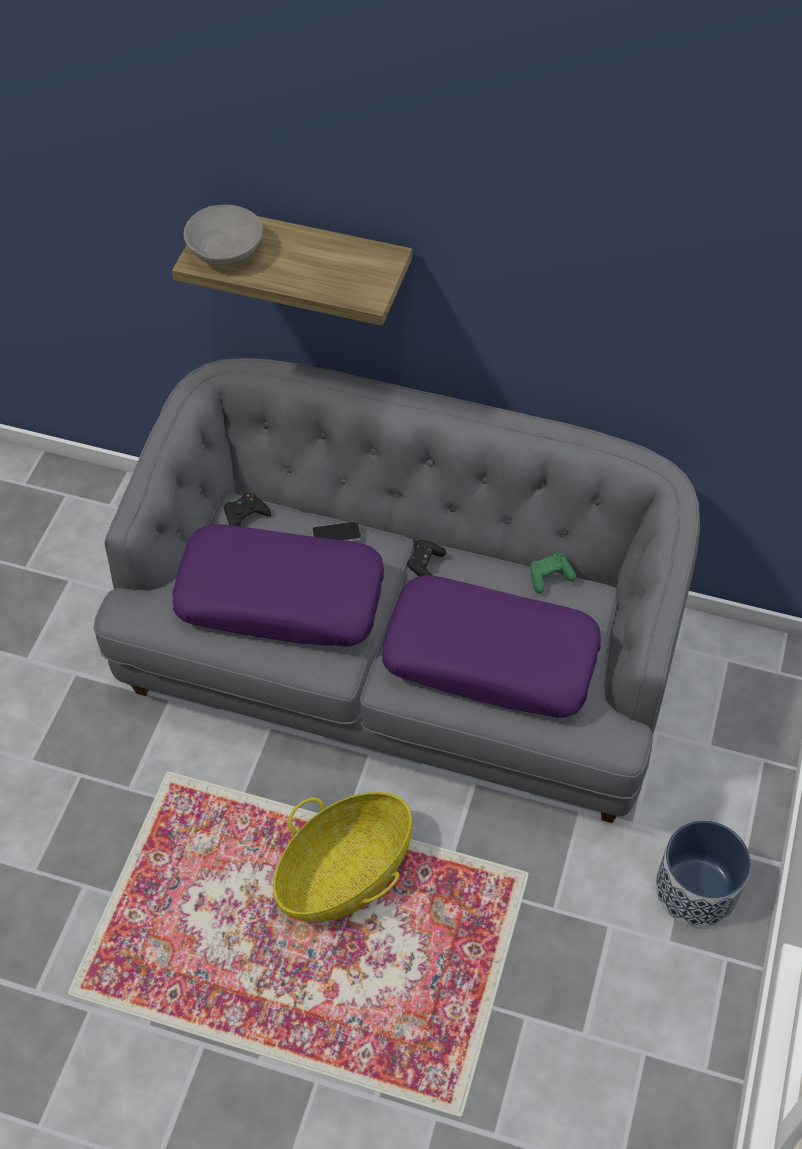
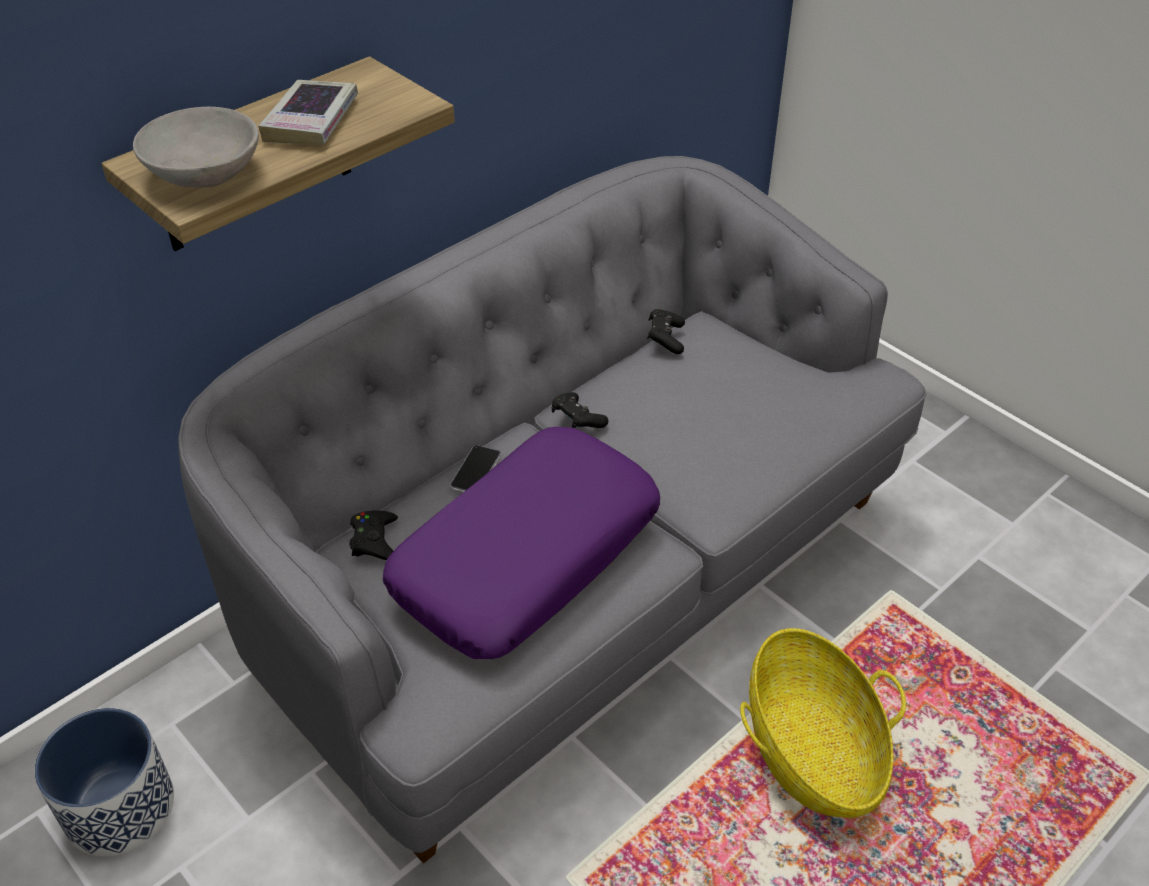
camera: 60 degrees left, 10 degrees down
(313, 263) = (311, 120): none -> book
(491, 658) = (736, 420): purple pillow -> none
(549, 577) = (665, 339): green game controller -> black game controller
(696, 890) = (968, 480): planter -> planter (121, 807)

